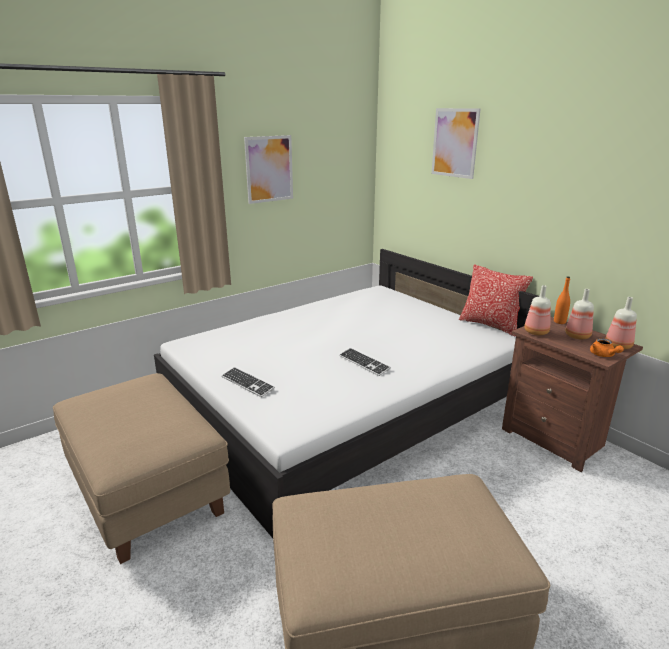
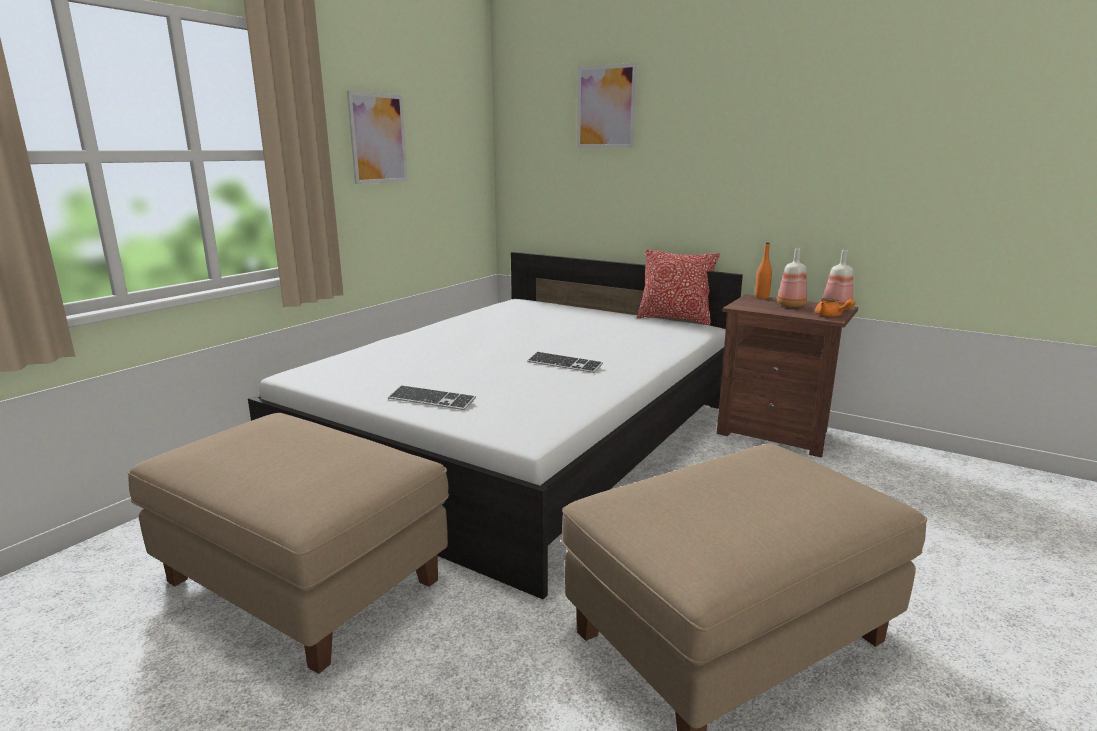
camera: 20 degrees left, 5 degrees down
(536, 332) = (749, 306): bottle -> none

